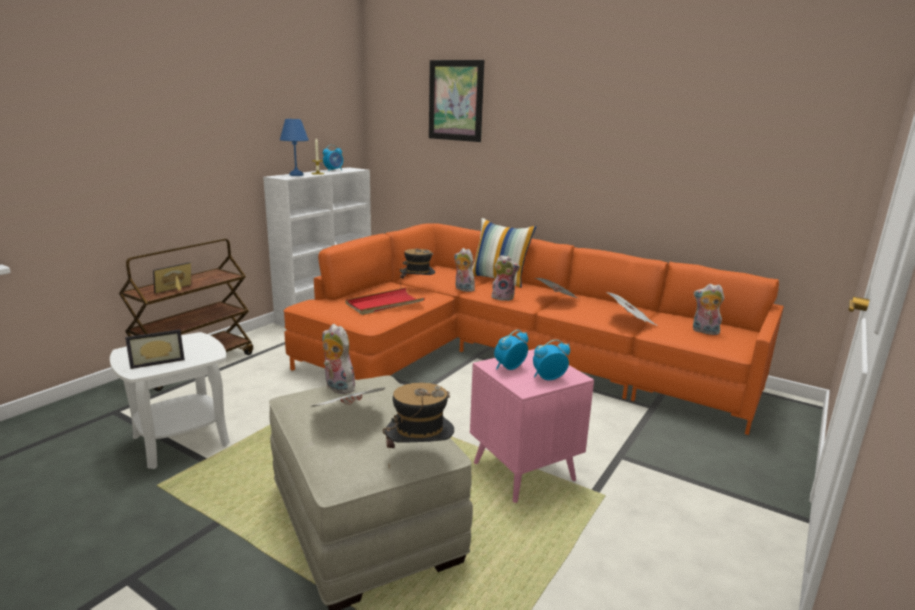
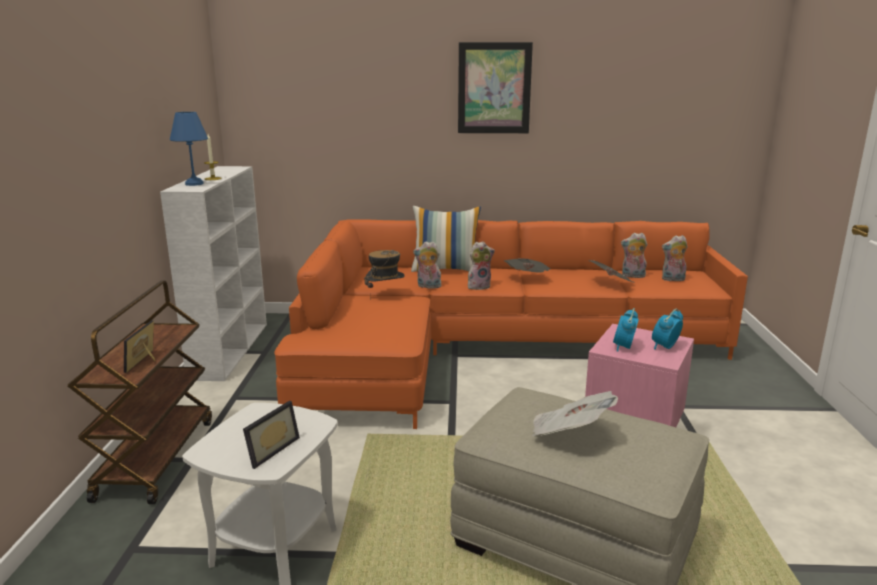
camera: 30 degrees left, 0 degrees up
(334, 170) = (216, 172): alarm clock -> none
(337, 387) = (508, 412): plush toy -> plush toy (632, 276)
(384, 304) = (384, 319): red tray -> none
(419, 459) = (682, 447): hat -> none
(455, 100) = (355, 77): picture -> picture (494, 88)

